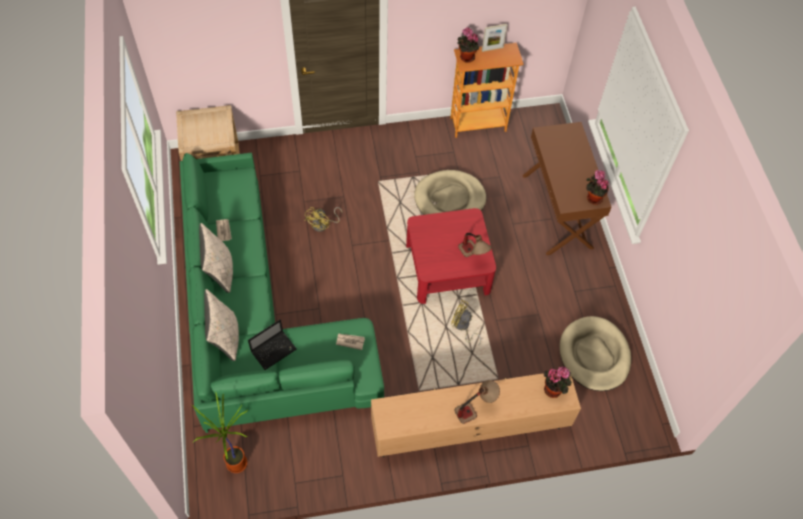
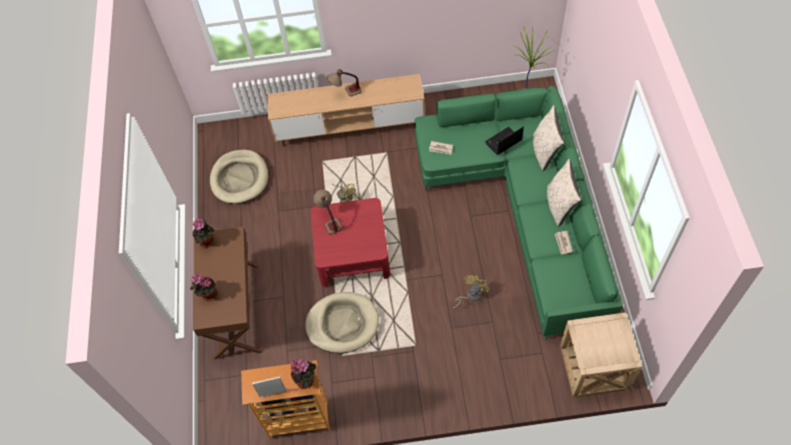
camera: 170 degrees left, 0 degrees up
(554, 389) = (283, 105): potted plant -> potted plant (208, 295)

